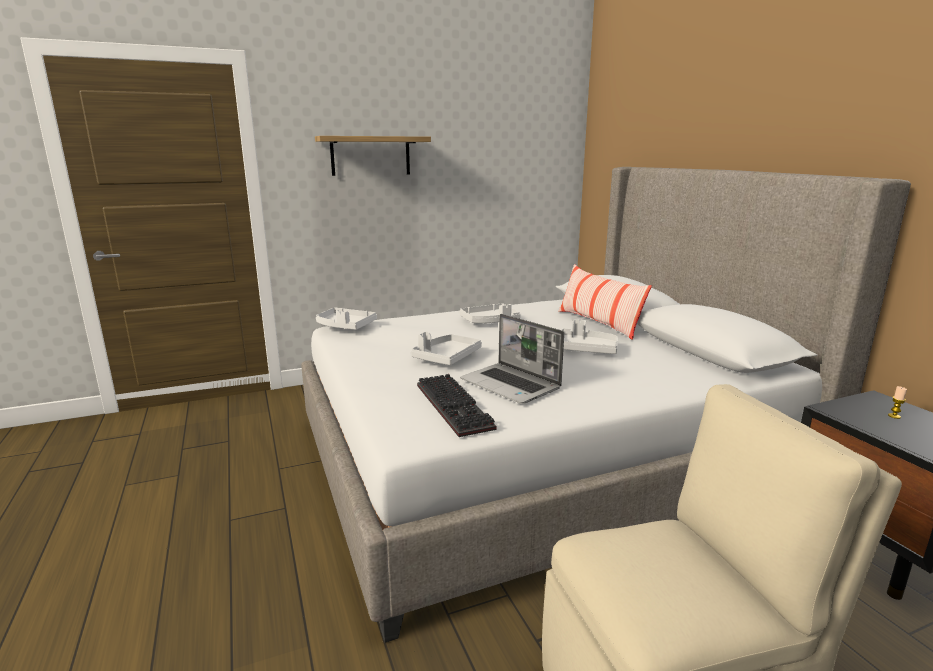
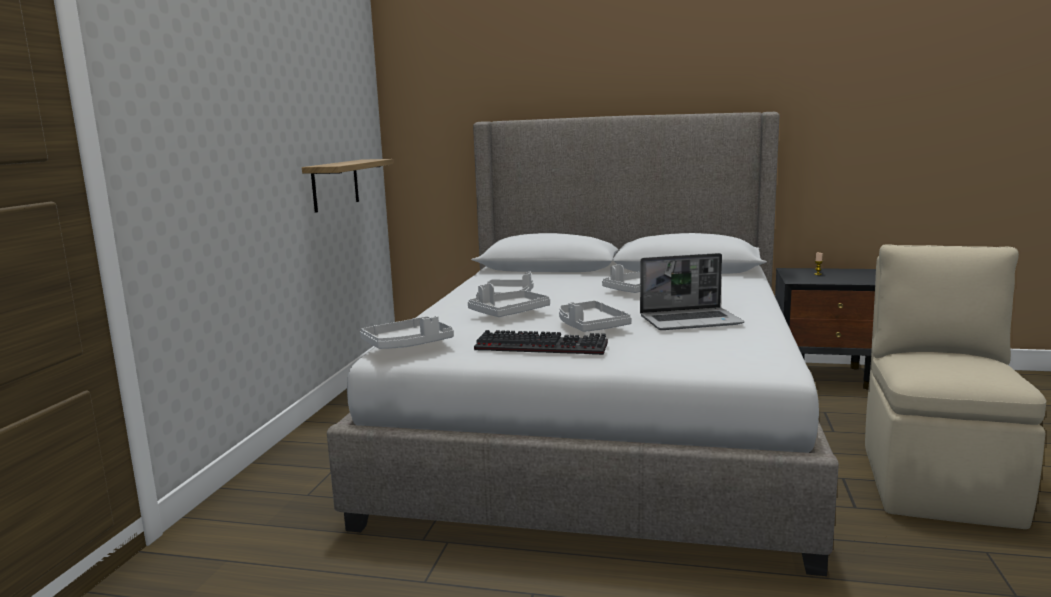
camera: 55 degrees left, 5 degrees down
(370, 156) = (223, 112): shelf -> shelf (335, 185)
(444, 329) = (508, 313): none -> grey tray
(456, 407) = (722, 342): keyboard -> keyboard (544, 346)
(598, 323) = (576, 277): pillow -> none

